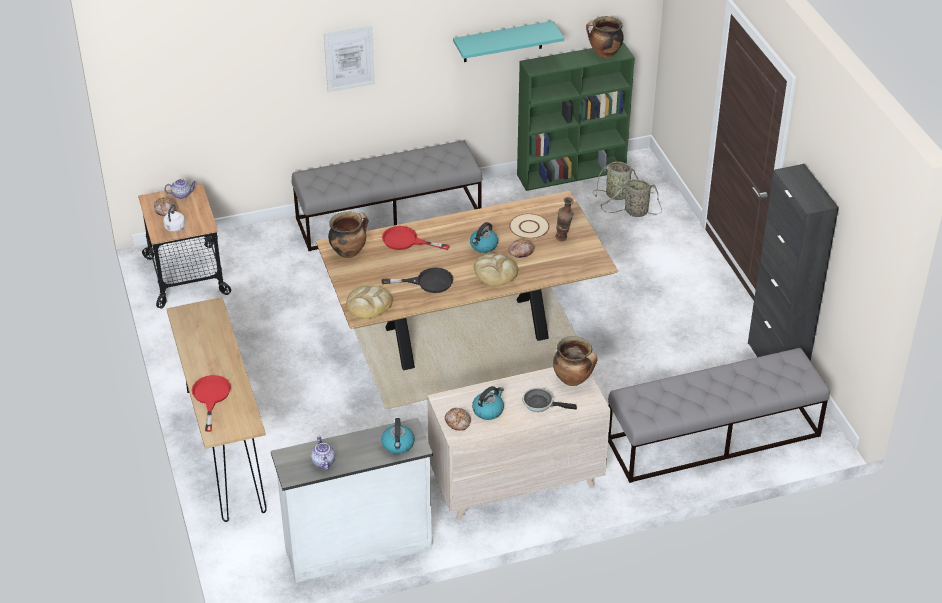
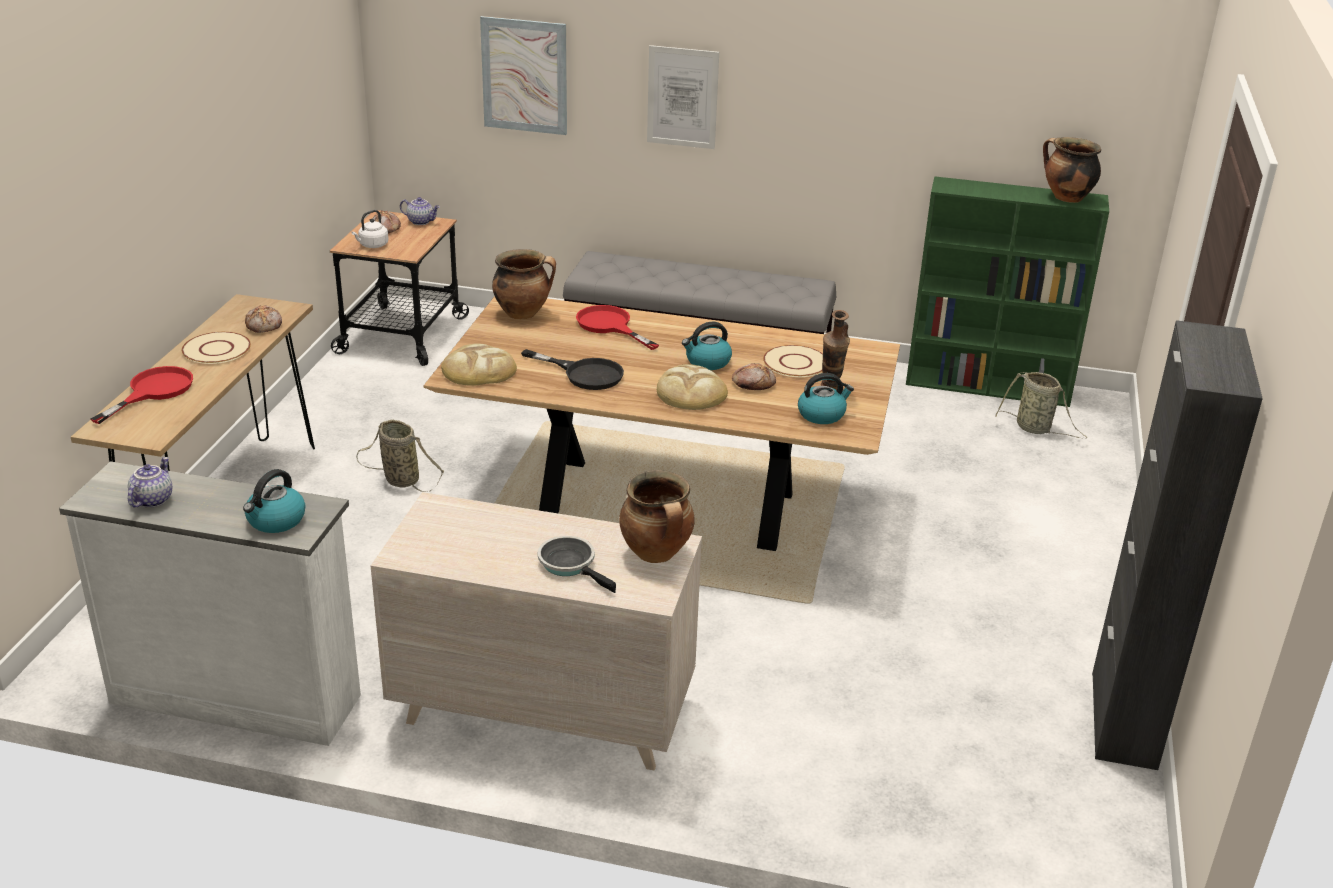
camera: 30 degrees right, 10 degrees down
(209, 353) = (216, 349): none -> beige plate
(235, 74) = (524, 75): none -> picture
(458, 421) = (422, 539): bread -> bread (265, 325)
(488, 410) = (483, 543): kettle -> kettle (822, 414)
(503, 42) = (913, 138): turquoise shelf -> none
(634, 212) = (1042, 453): basket -> basket (399, 479)
(712, 437) = (917, 784): grey bench -> none

